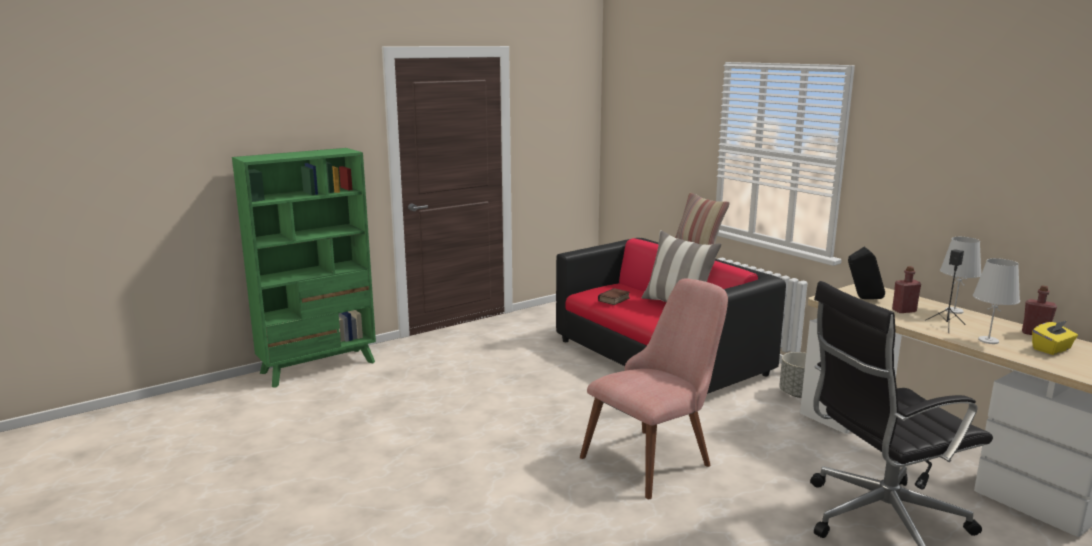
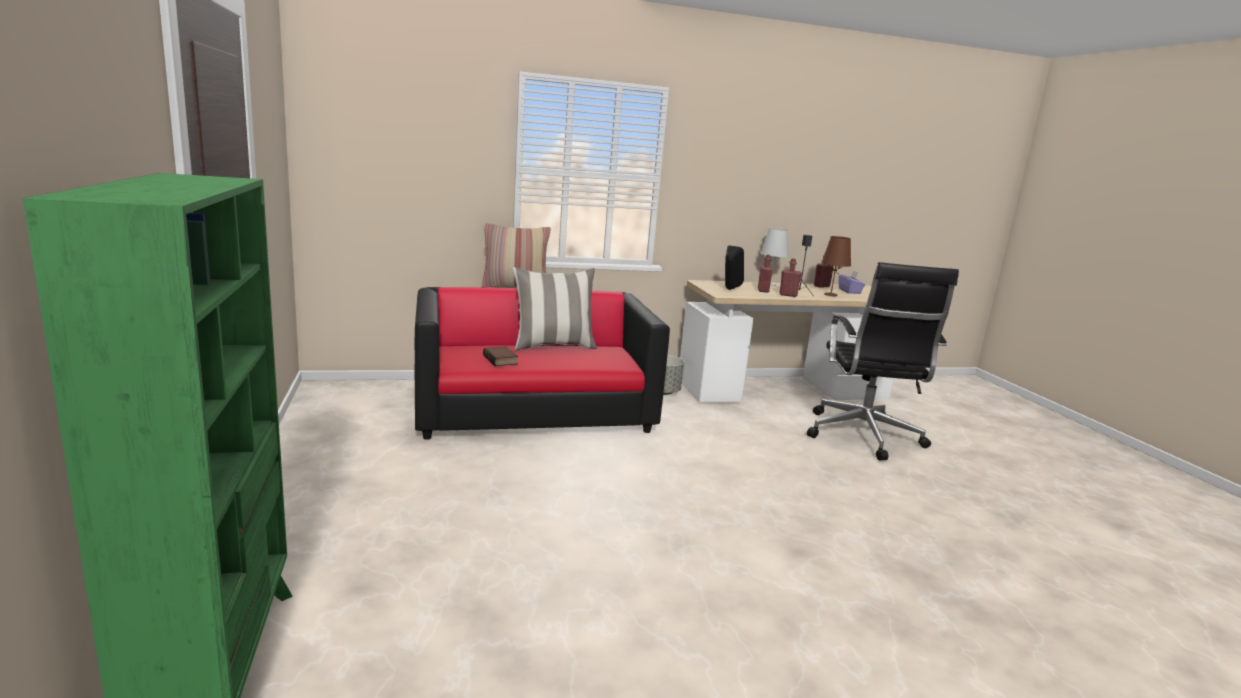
camera: 70 degrees left, 0 degrees up
(656, 456) = (740, 476): pink chair -> none
(913, 322) = (788, 295): none -> red bottle
(988, 340) = (831, 294): white table lamp -> brown table lamp
(1052, 349) = (849, 291): yellow tissue box -> purple tissue box

